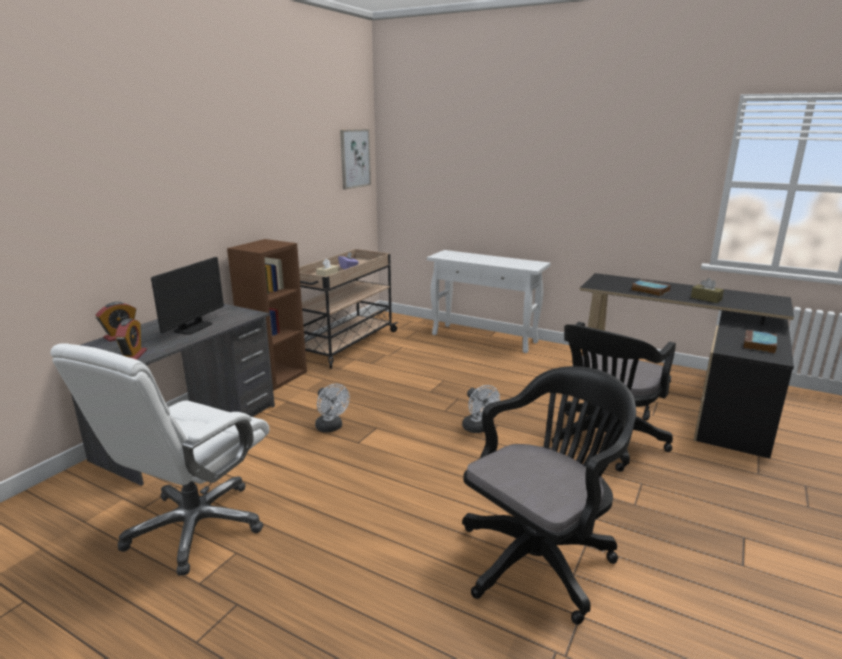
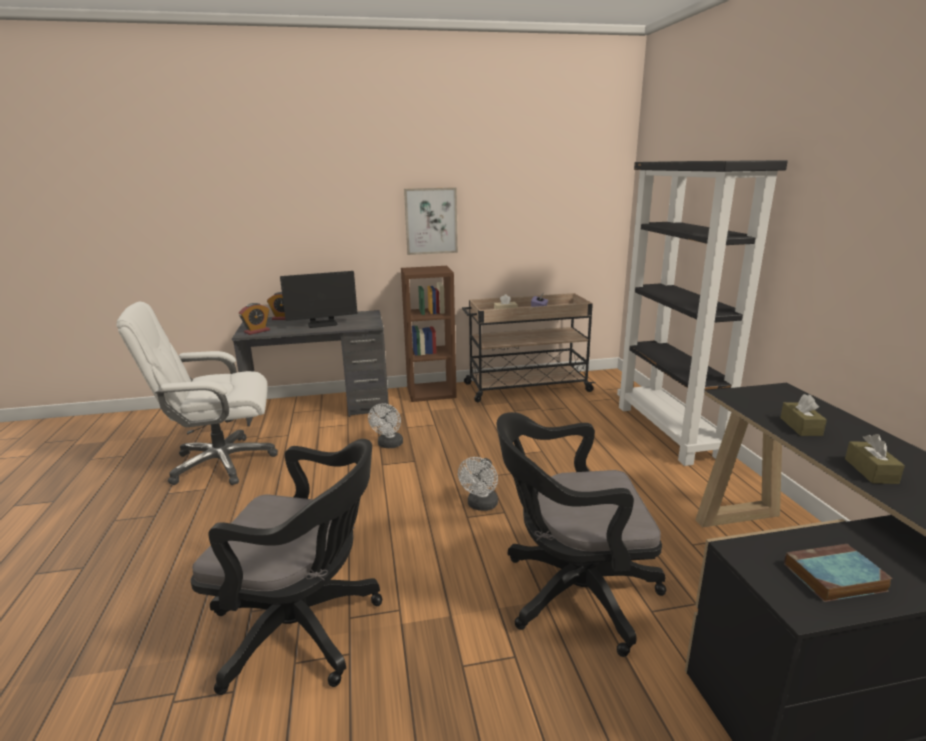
camera: 50 degrees right, 0 degrees up
(354, 158) = (593, 195): picture -> picture (431, 221)
(485, 338) = (669, 431): white console table -> black bookcase
(649, 290) = (800, 426): book -> brown tissue box

